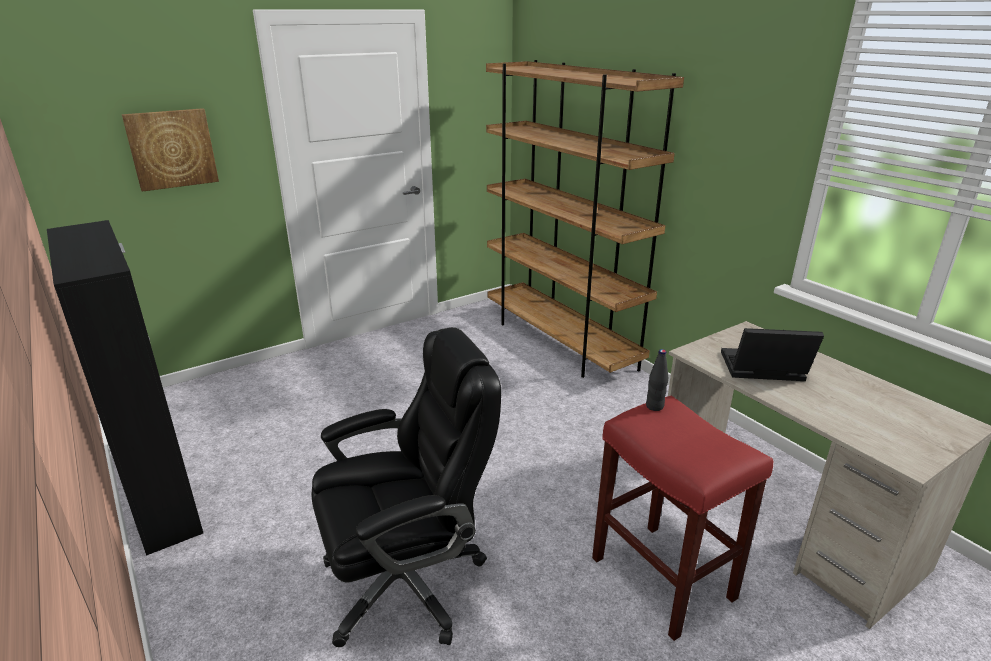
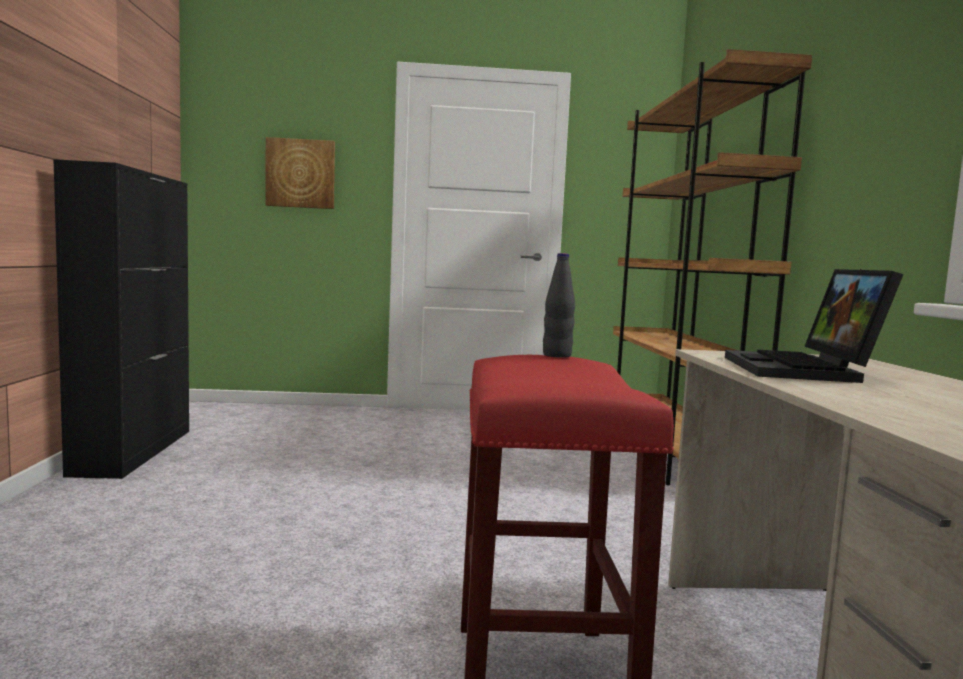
camera: 30 degrees right, 20 degrees down
(407, 581) = (223, 565): black office chair -> none
(761, 370) = (804, 370): laptop -> laptop turned 120 degrees counterclockwise

